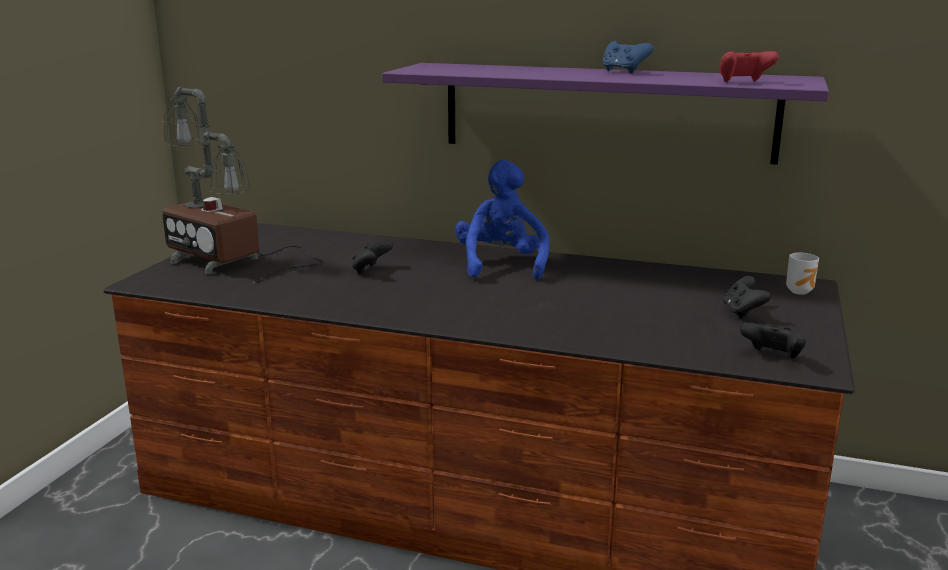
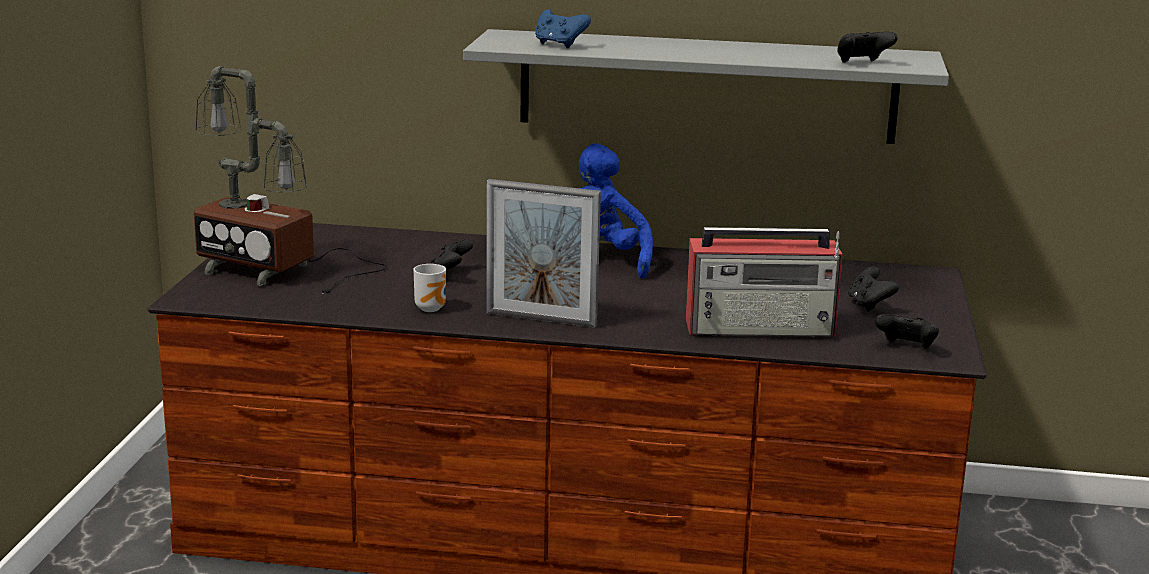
camera: 10 degrees left, 0 degrees up
(428, 313) = (541, 319): none -> picture frame
(606, 111) = (706, 86): purple shelf -> grey shelf
(623, 71) = (729, 45): blue game controller -> blue game controller (559, 45)
(632, 330) = (762, 328): none -> radio
(743, 82) = (862, 63): red game controller -> black game controller
(800, 291) = (924, 281): mug -> mug (432, 308)

